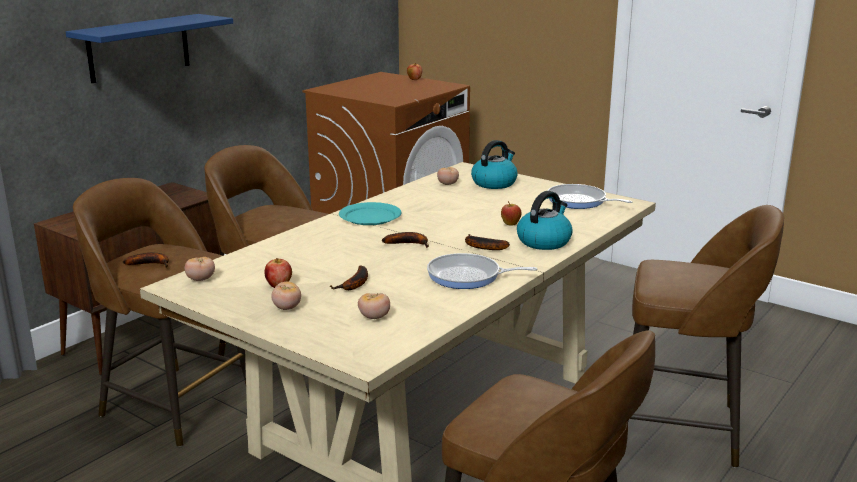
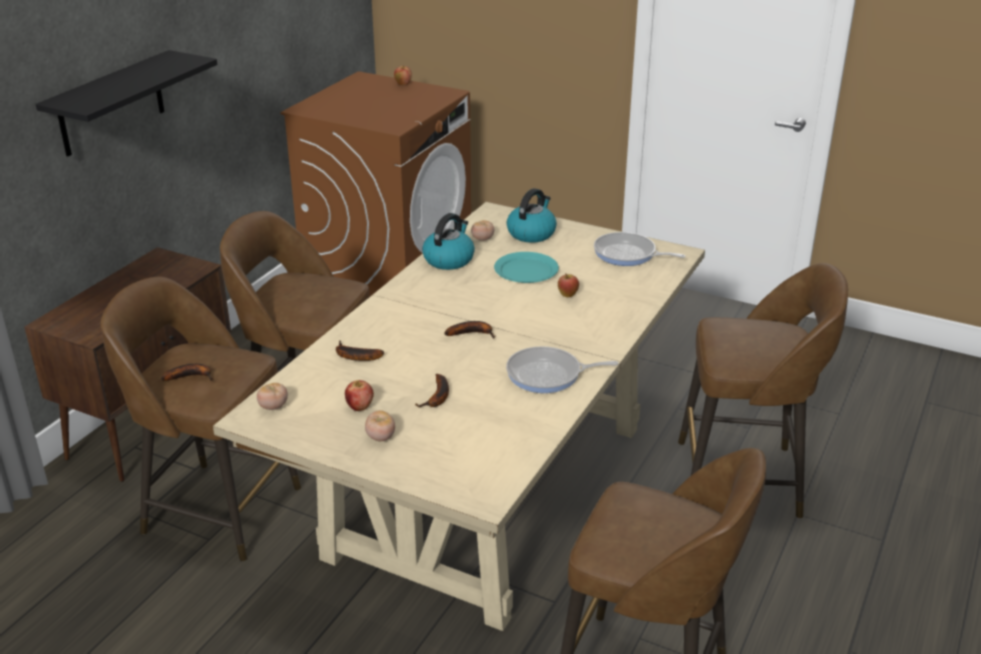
camera: 10 degrees left, 10 degrees up
(139, 48) = (111, 104): blue shelf -> black shelf
(370, 217) = (417, 297): turquoise plate -> turquoise plate (526, 271)
(374, 317) = (474, 440): tomato -> none
(482, 247) = (548, 331): banana -> banana (354, 356)
(544, 241) = (609, 317): kettle -> kettle (449, 259)

